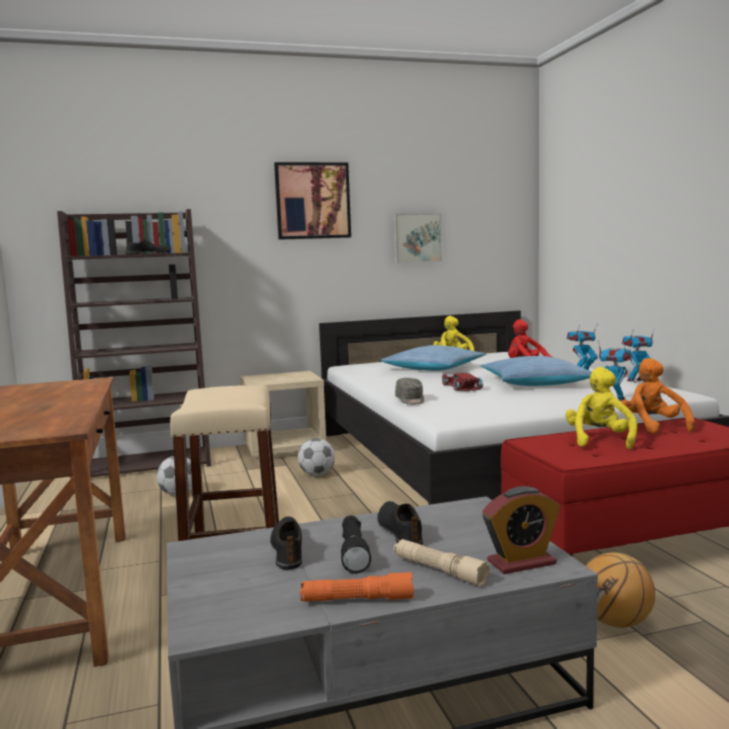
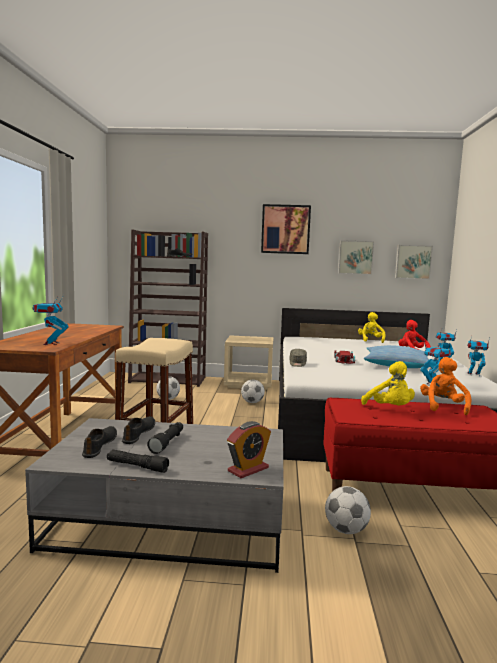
camera: 20 degrees right, 0 degrees up
(48, 421) = (51, 343): none -> toy robot
(357, 600) = (137, 466): orange flashlight -> black flashlight
(400, 530) = (207, 437): black shoe -> black shoe (100, 445)
(434, 368) = (345, 346): pillow -> none
(439, 570) = (198, 462): beige flashlight -> none
(492, 240) = (413, 262): none -> picture
(521, 562) = (248, 469): alarm clock -> alarm clock turned 45 degrees counterclockwise
(600, 440) = (390, 409): yellow plush toy -> yellow plush toy turned 120 degrees clockwise
(616, 622) = (346, 530): basketball -> football

